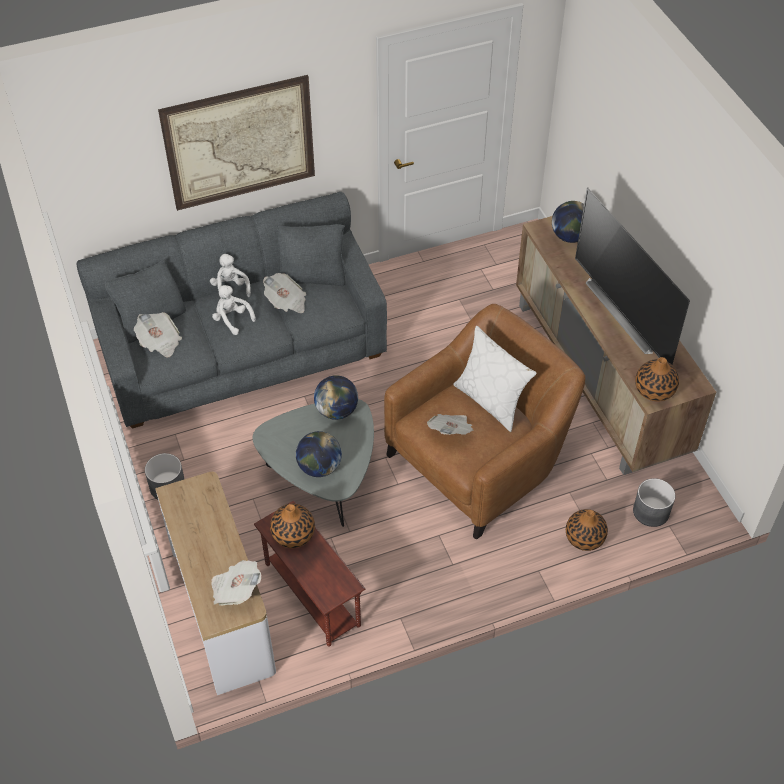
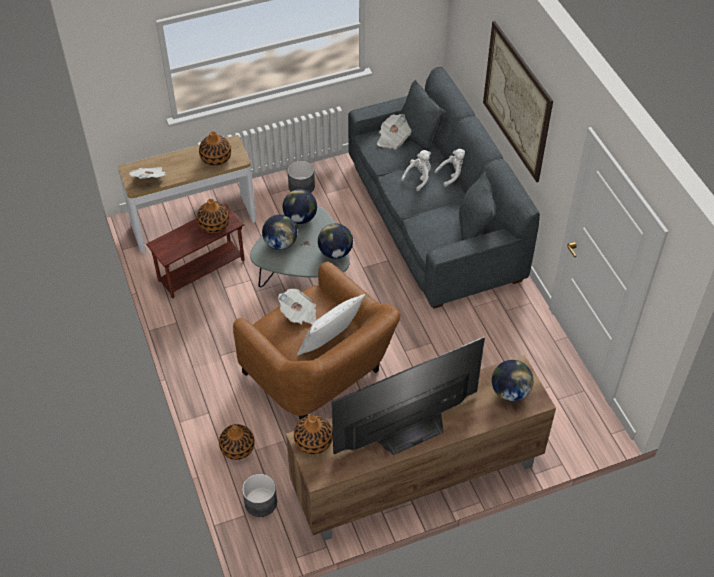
camera: 90 degrees right, 0 degrees up
(201, 511) = (216, 158): none -> vase
(276, 447) = (300, 218): none -> globe
(286, 302) = (439, 209): newspaper -> none

